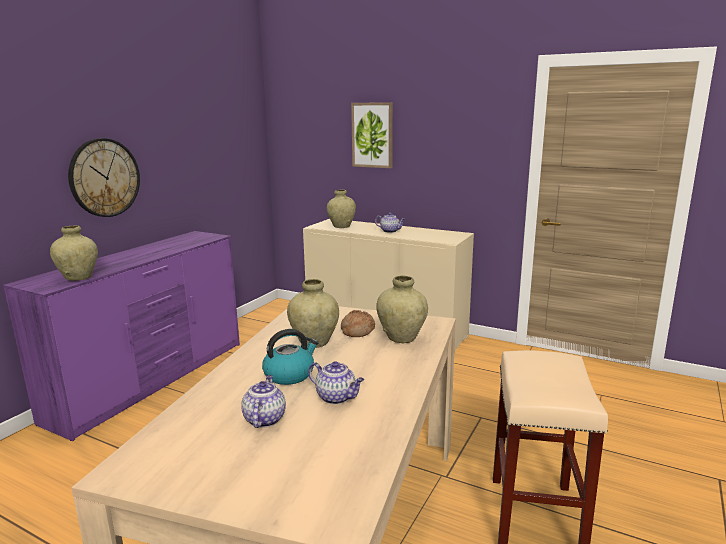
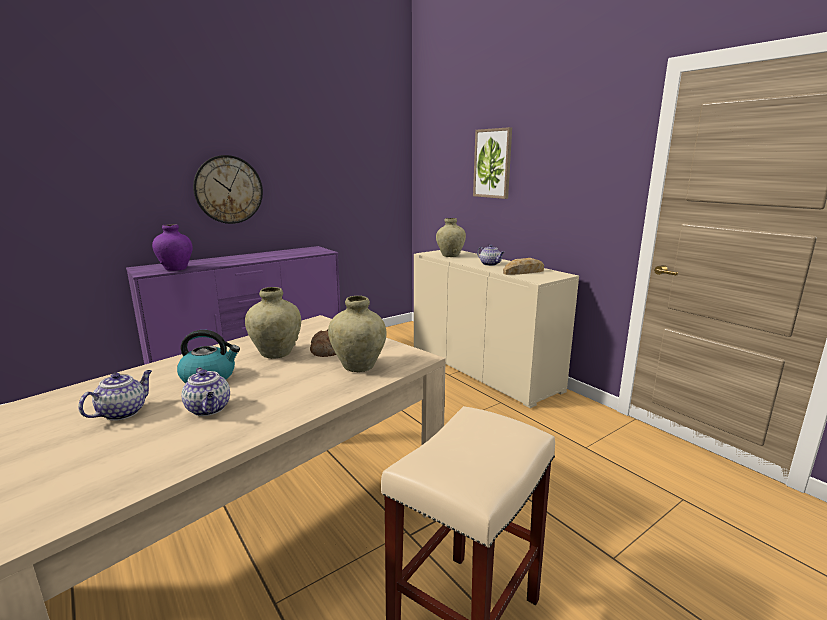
camera: 25 degrees right, 0 degrees up
(79, 278) = (176, 269): beige vase -> purple vase
(428, 235) = (523, 272): none -> bread

